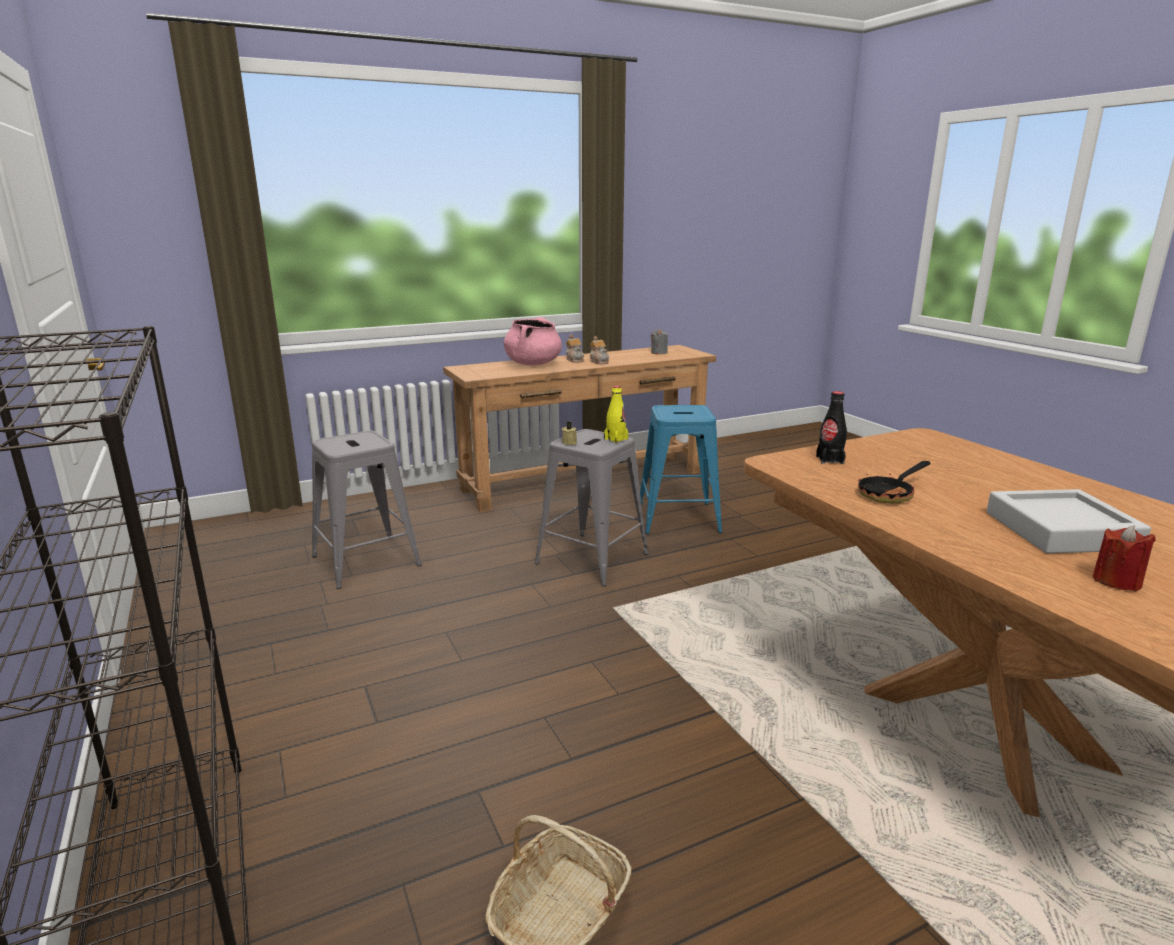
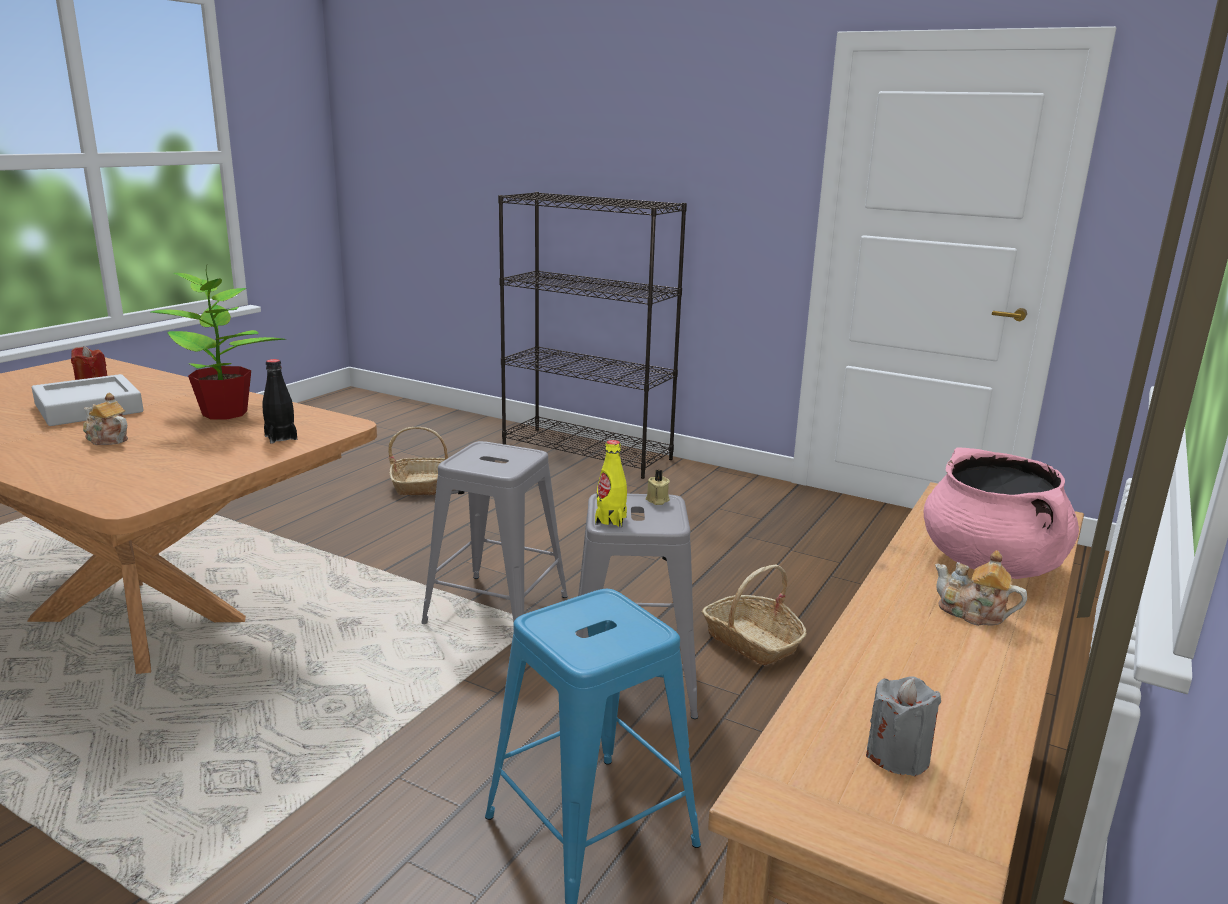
camera: 145 degrees right, 0 degrees up
(366, 561) = (852, 592): grey stool -> grey stool (495, 610)
(489, 555) = (752, 641): none -> basket
(599, 362) = (909, 620): teapot -> teapot (107, 439)
(890, 494) = (226, 413): frying pan -> potted plant

